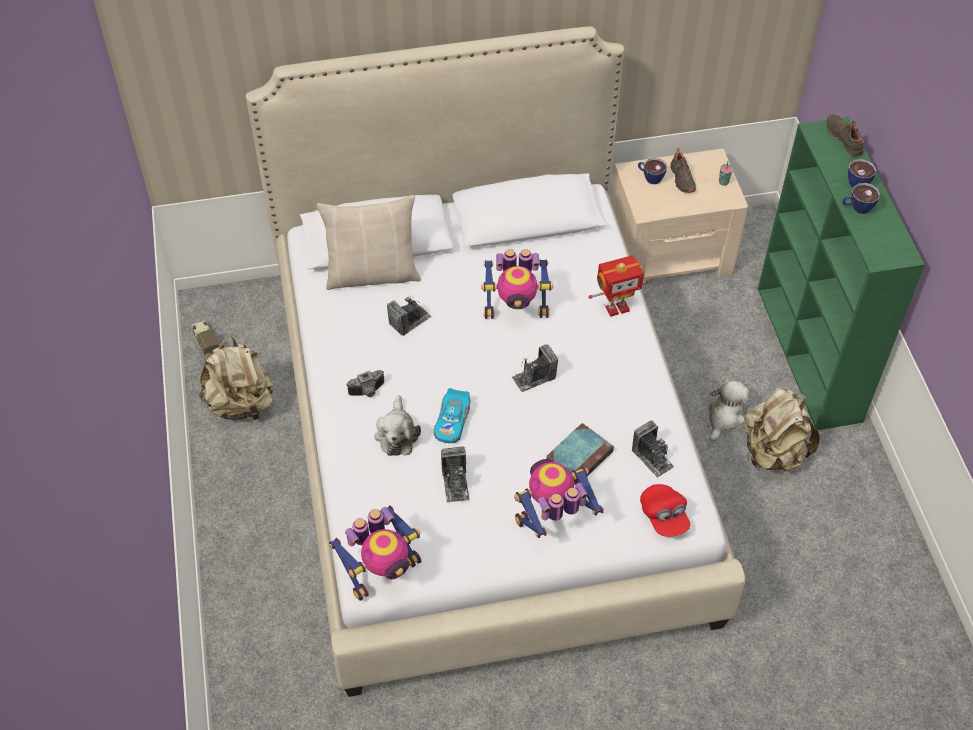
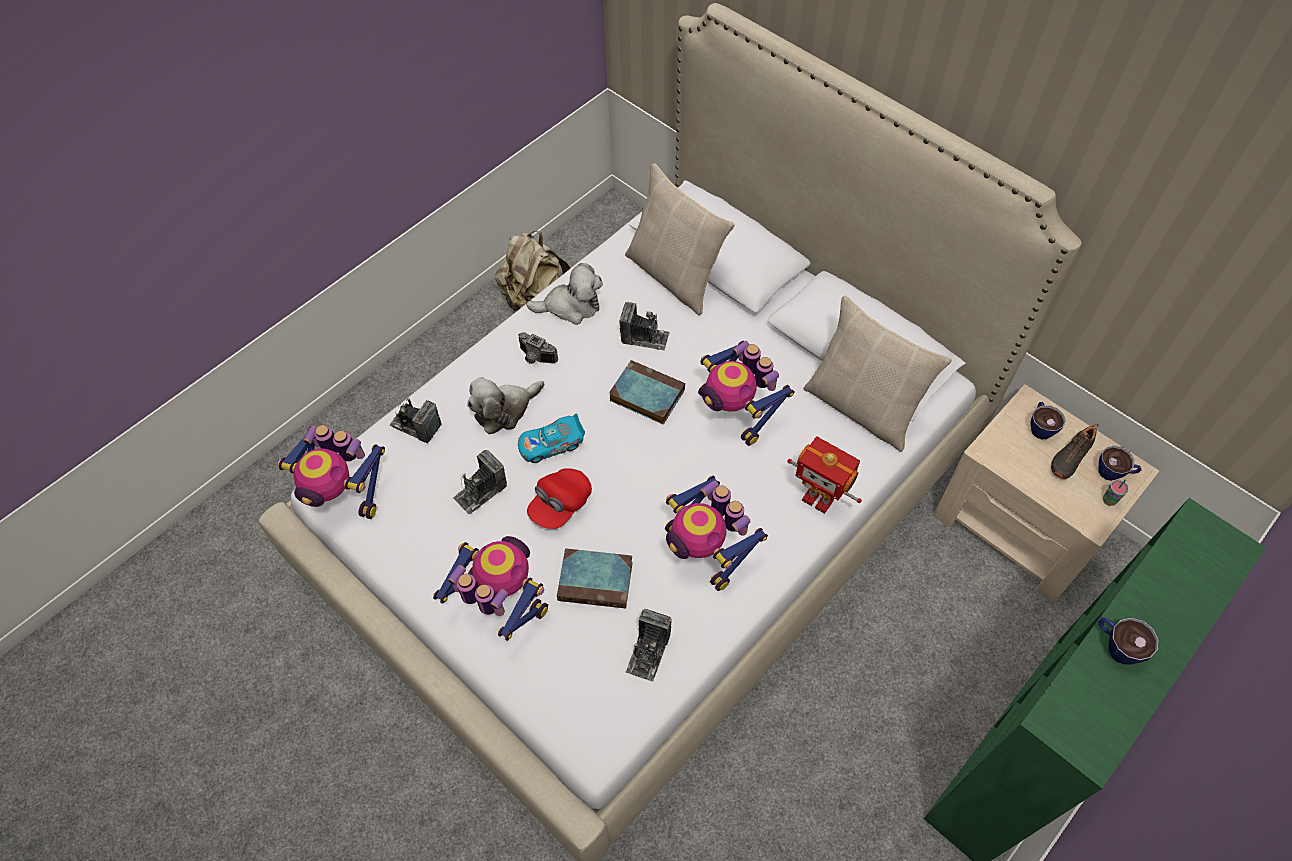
camera: 55 degrees right, 5 degrees up
(206, 342) = (578, 239): toy truck -> none
(459, 348) = (645, 395): none -> book
(534, 377) = (663, 480): camera -> camera (416, 425)
(570, 244) = (862, 407): none -> beige pillow
(606, 386) = (706, 551): none -> toy robot
(664, 517) = (579, 710): red cap -> red cap (560, 505)
(724, 417) = (856, 708): plush toy -> plush toy (571, 306)
(773, 453) = (853, 788): beige backpack -> none
(845, 139) = (1221, 565): black shoe -> none
(860, 181) = (1168, 625): cup -> cup (1114, 473)

